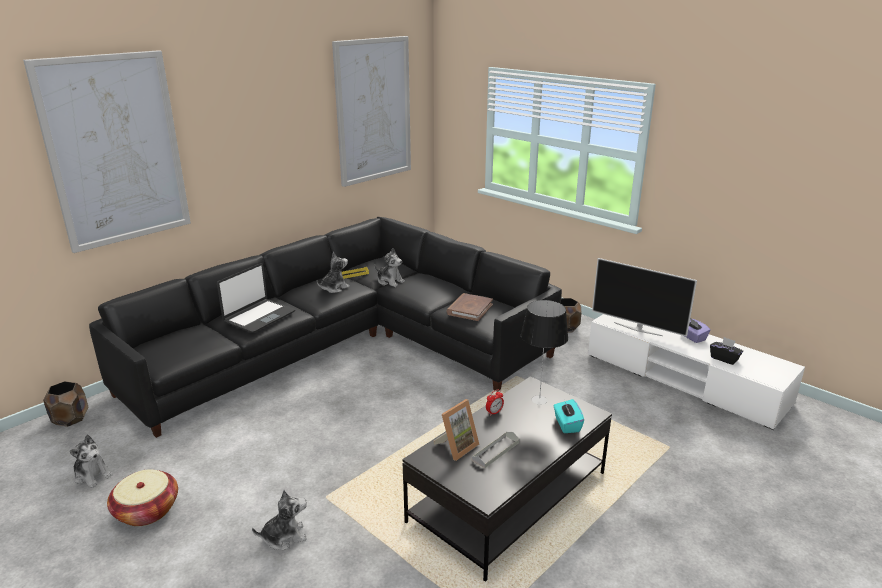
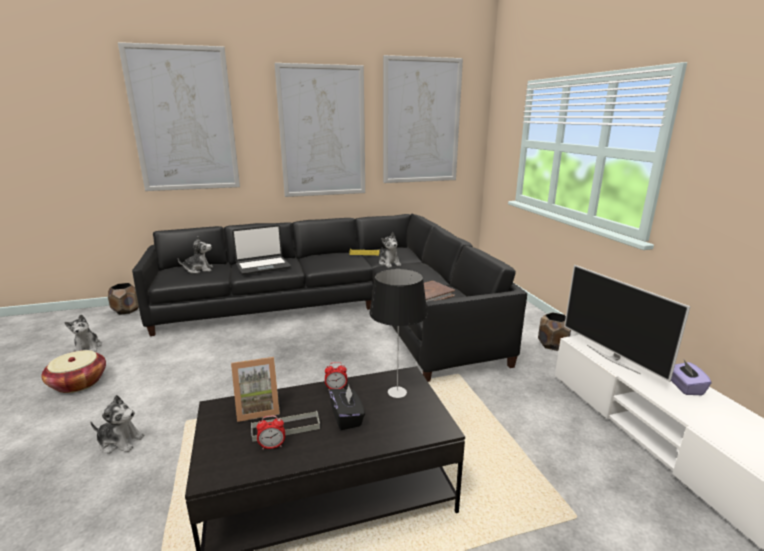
camera: 30 degrees right, 5 degrees down
(276, 139) = (322, 132): none -> picture
(334, 288) = (340, 259): plush toy -> plush toy (199, 270)
(502, 465) = (272, 446): none -> alarm clock
(567, 425) = (395, 429): turquoise tissue box -> none
(724, 358) = (717, 426): black tissue box -> black tissue box (347, 418)

